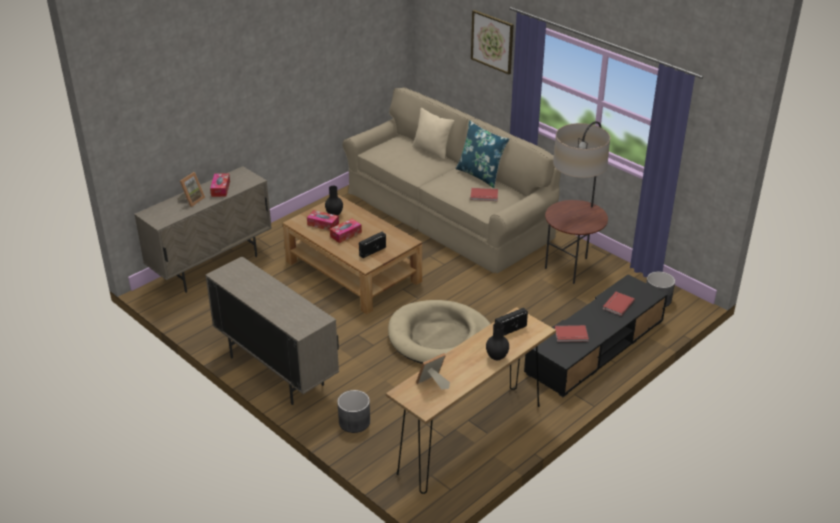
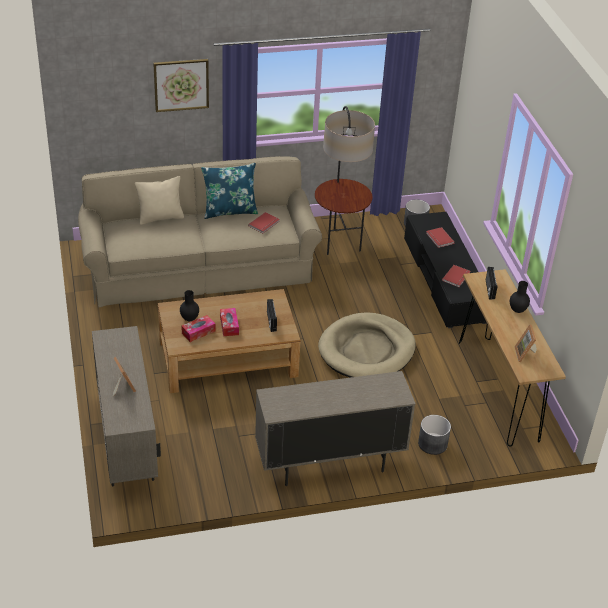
camera: 60 degrees left, 5 degrees up
(220, 189) = (121, 360): tissue box -> none

